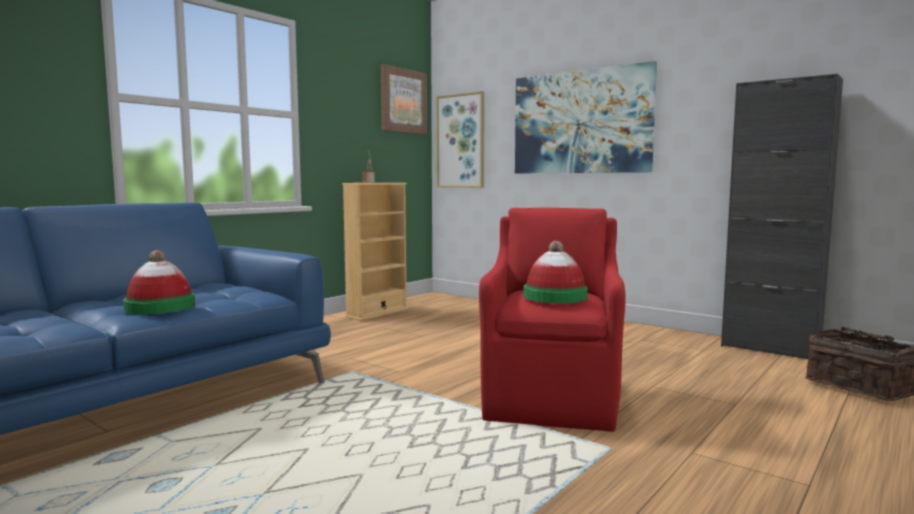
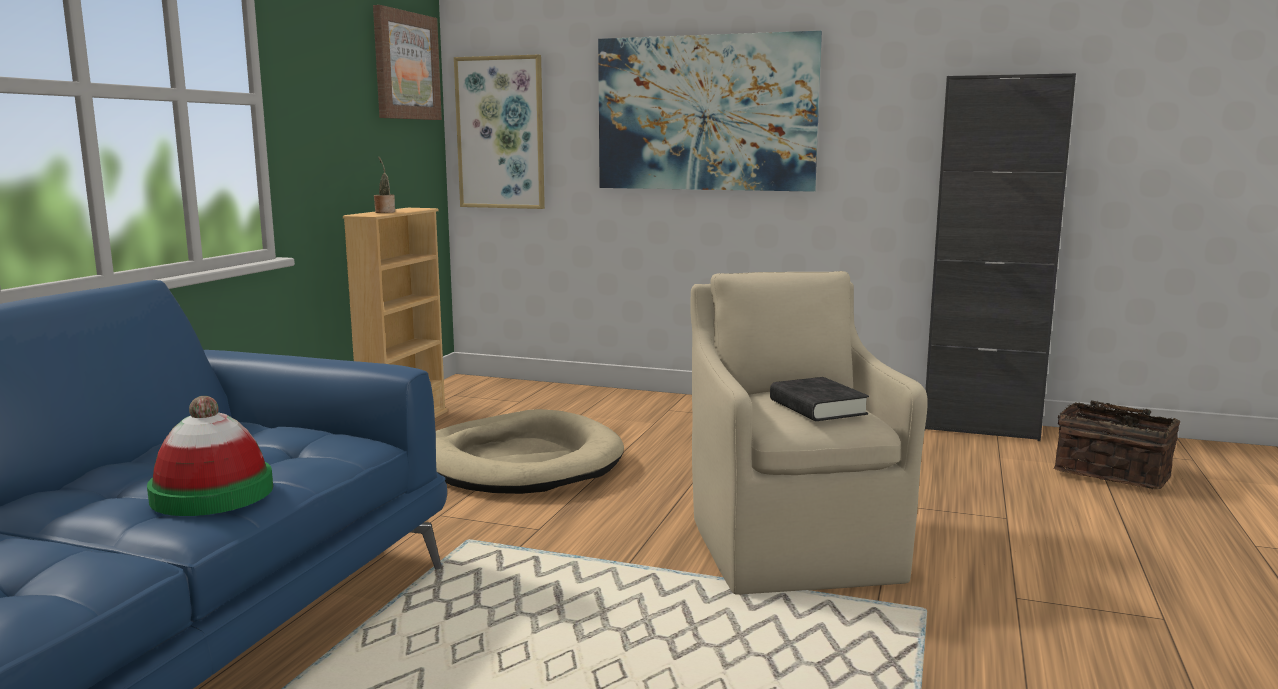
camera: 20 degrees left, 5 degrees up
(423, 337) = (519, 462): none -> beige dog bed
(551, 400) = (792, 546): red armchair -> beige armchair
(555, 296) = (817, 407): hat -> black book

